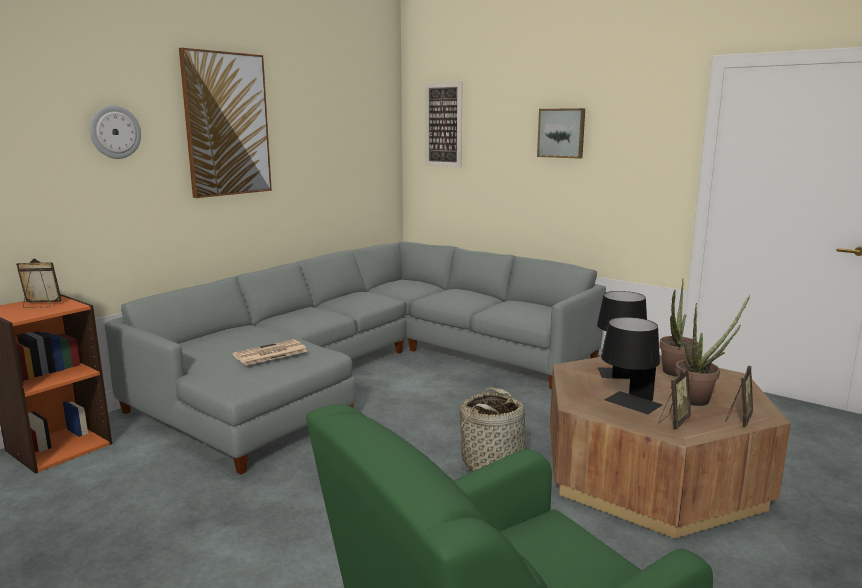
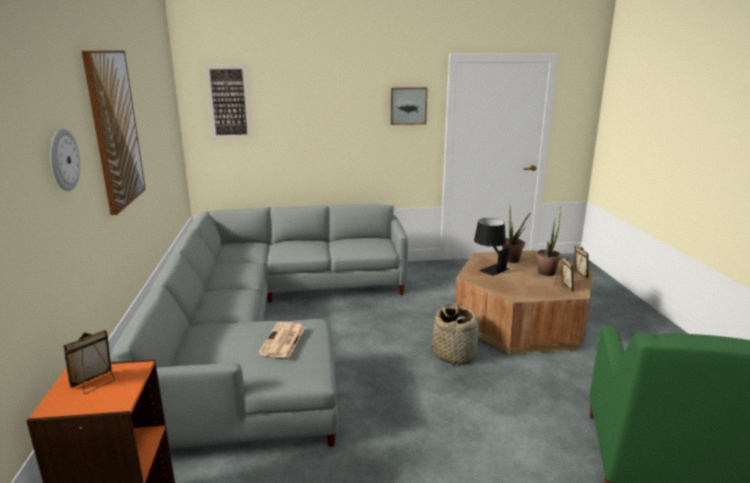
camera: 45 degrees left, 5 degrees up
(561, 133) = (345, 107): picture -> picture (408, 106)
(628, 405) = (533, 287): black table lamp -> none

